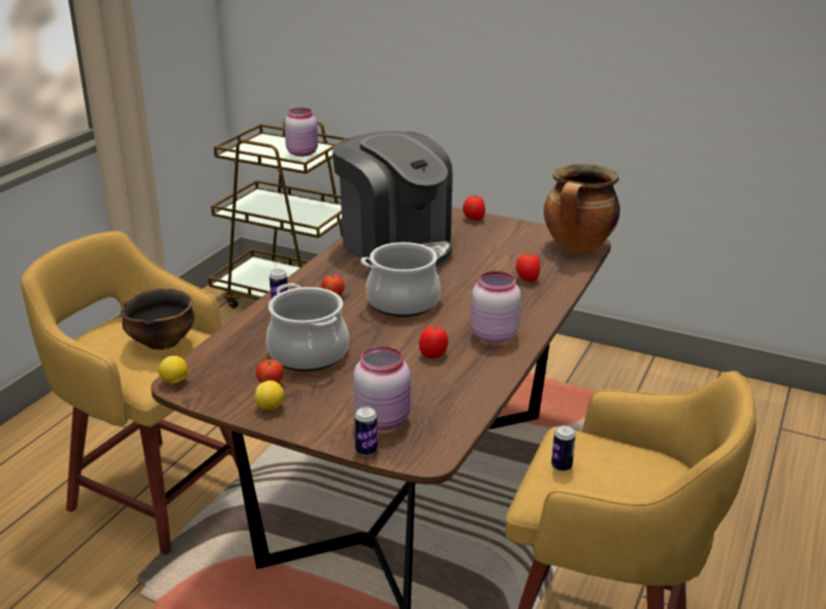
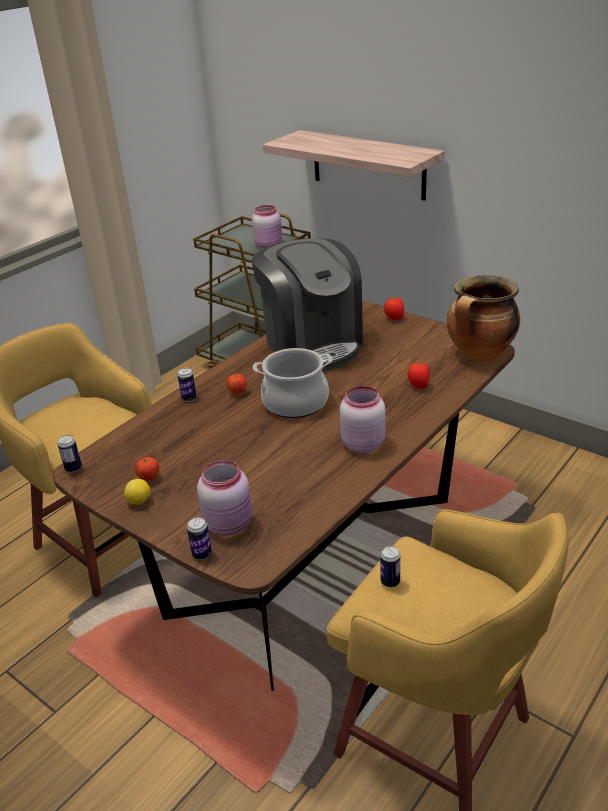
camera: 15 degrees right, 5 degrees up
(162, 343) = (95, 423): bowl -> none
(174, 382) = (73, 468): lemon -> can
(307, 353) = (192, 449): cooking pot -> none
(417, 62) = (368, 165): none -> shelf
(433, 355) = (300, 460): tomato -> none

